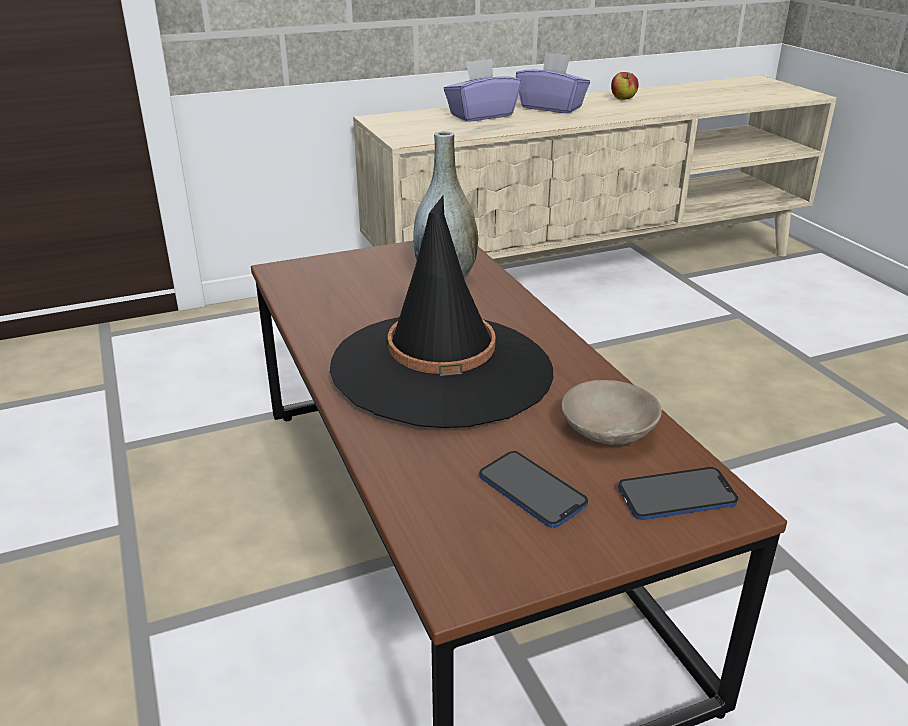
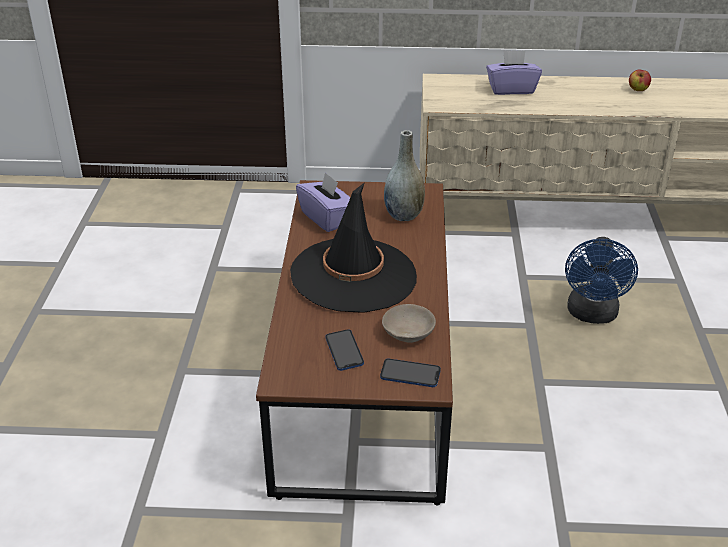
camera: 25 degrees right, 5 degrees up
(551, 107) = (571, 90): purple tissue box -> purple tissue box (327, 218)
(684, 374) = (592, 315): none -> blue fan

